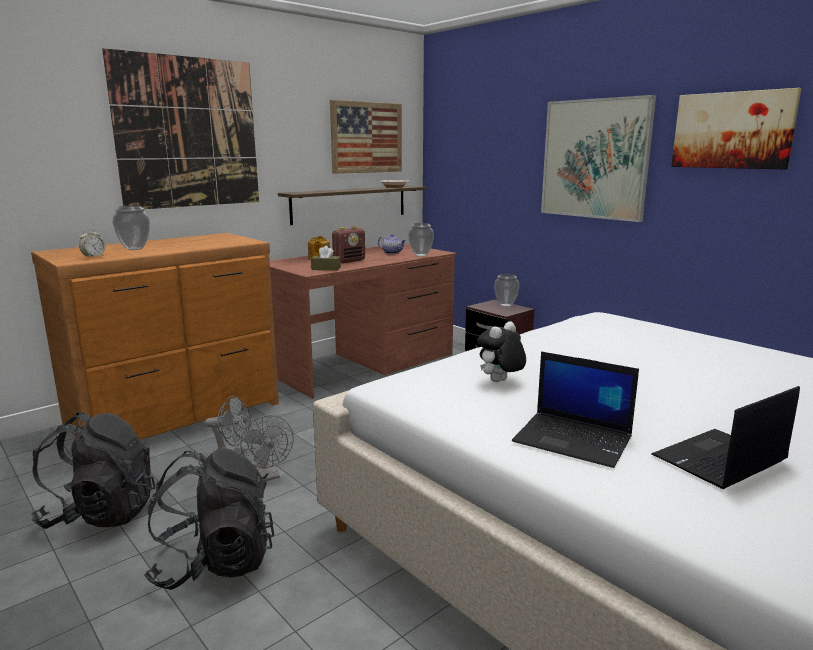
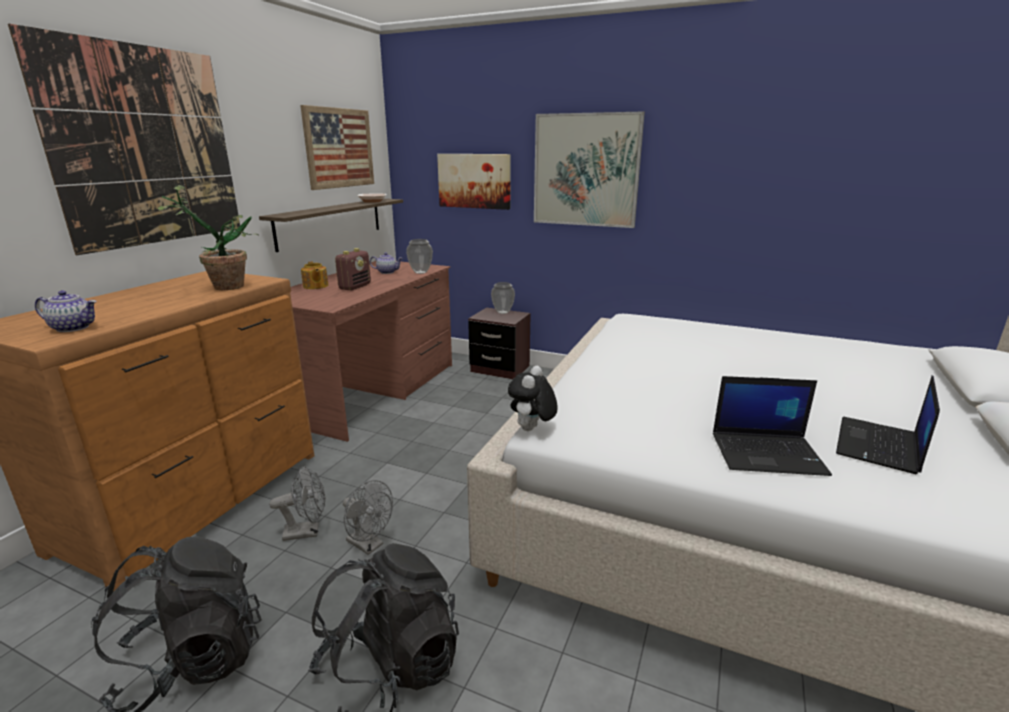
camera: 25 degrees left, 5 degrees up
(93, 256) = (74, 327): alarm clock -> teapot
(134, 249) = (119, 307): vase -> none
(215, 243) = (221, 286): none -> potted plant
(326, 268) = (342, 299): brown tissue box -> none
(500, 382) = (638, 404): plush toy -> plush toy (532, 430)
(732, 130) = (714, 146): picture -> picture (474, 181)

